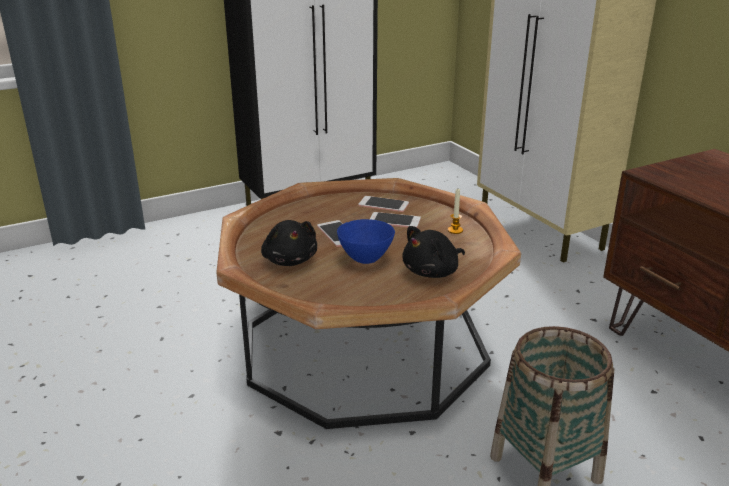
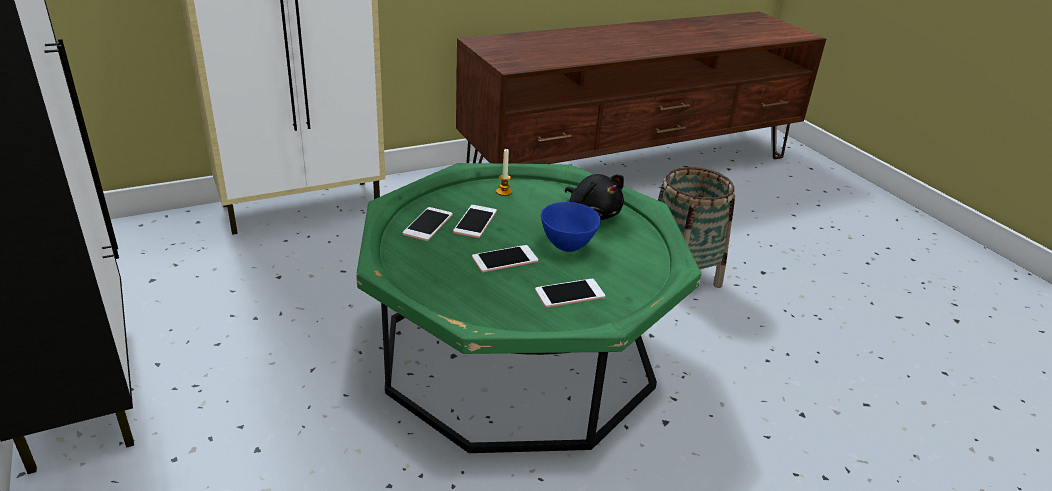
camera: 90 degrees left, 5 degrees up
(290, 260) = (569, 294): black plush toy -> phone
(364, 345) = (518, 353): brown coffee table -> green coffee table

